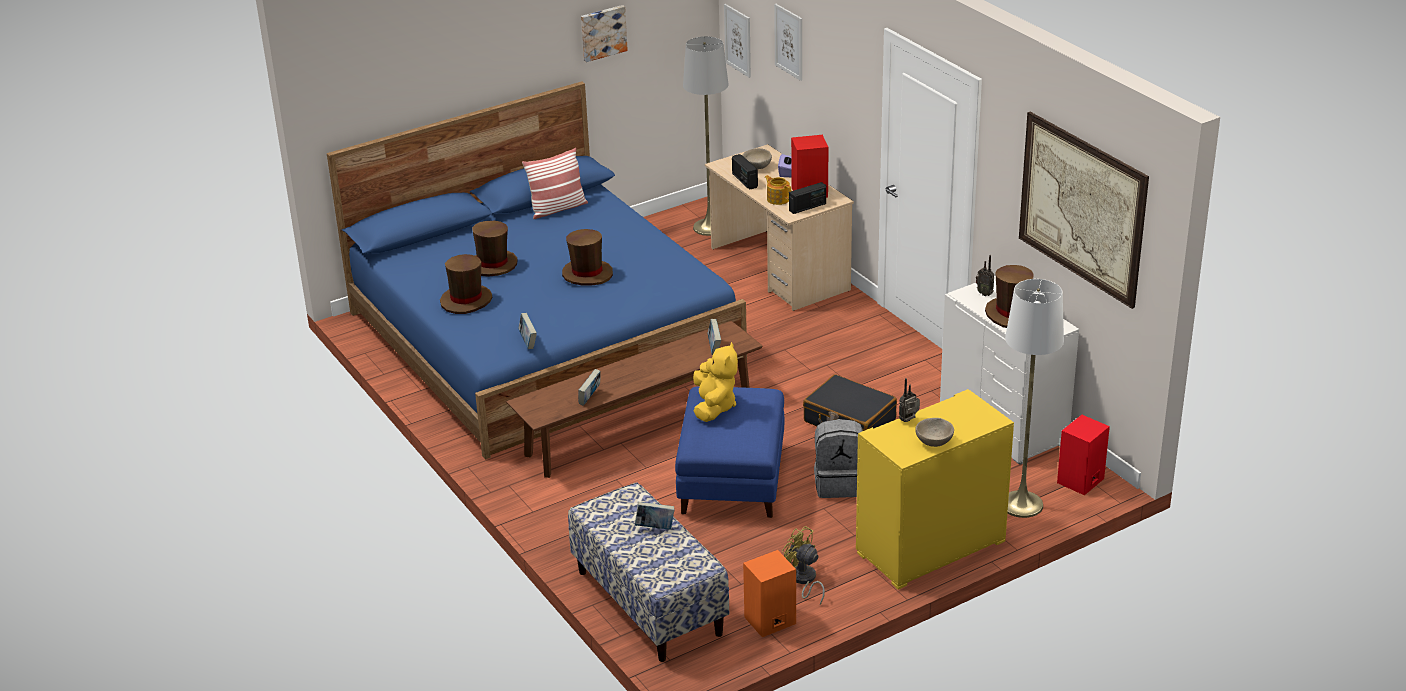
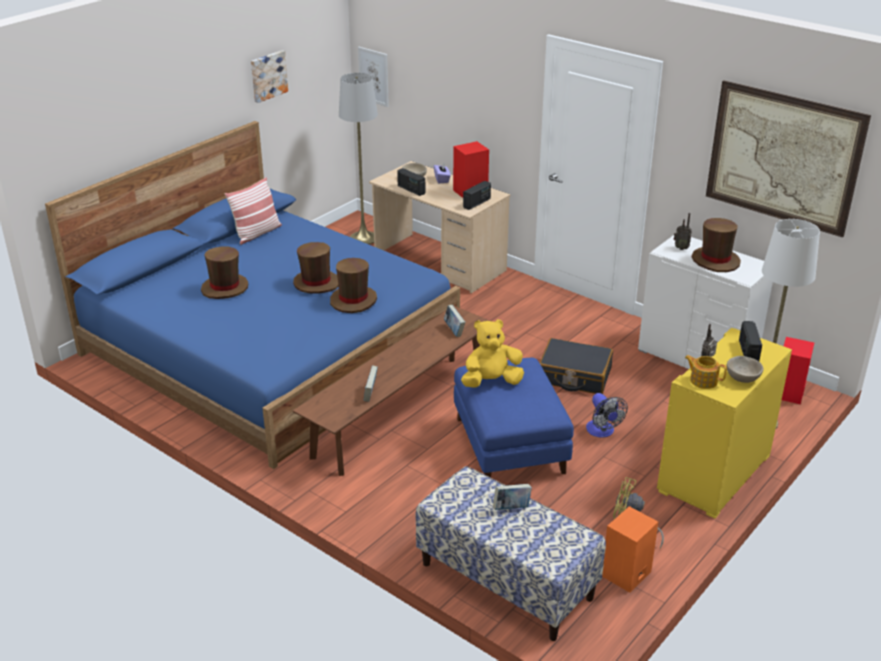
camera: 20 degrees left, 0 degrees up
(466, 300) = (217, 323): brown hat -> brown hat (353, 300)
(528, 342) = (296, 351): book -> none
(714, 407) = (491, 382): yellow plush toy -> yellow plush toy turned 90 degrees counterclockwise
(778, 199) = (448, 200): teapot -> teapot (703, 380)
(789, 41) = (433, 67): picture -> none
(839, 484) = (602, 432): grey backpack -> fan
(962, 417) = (748, 352): none -> radio

